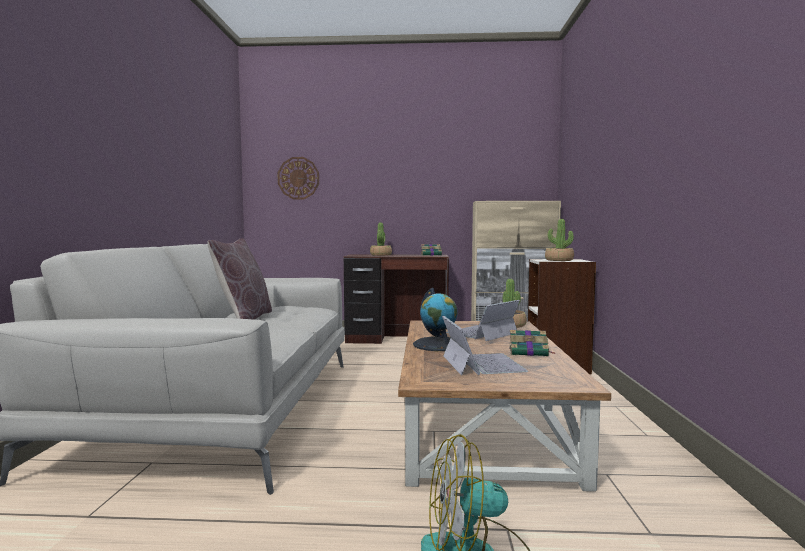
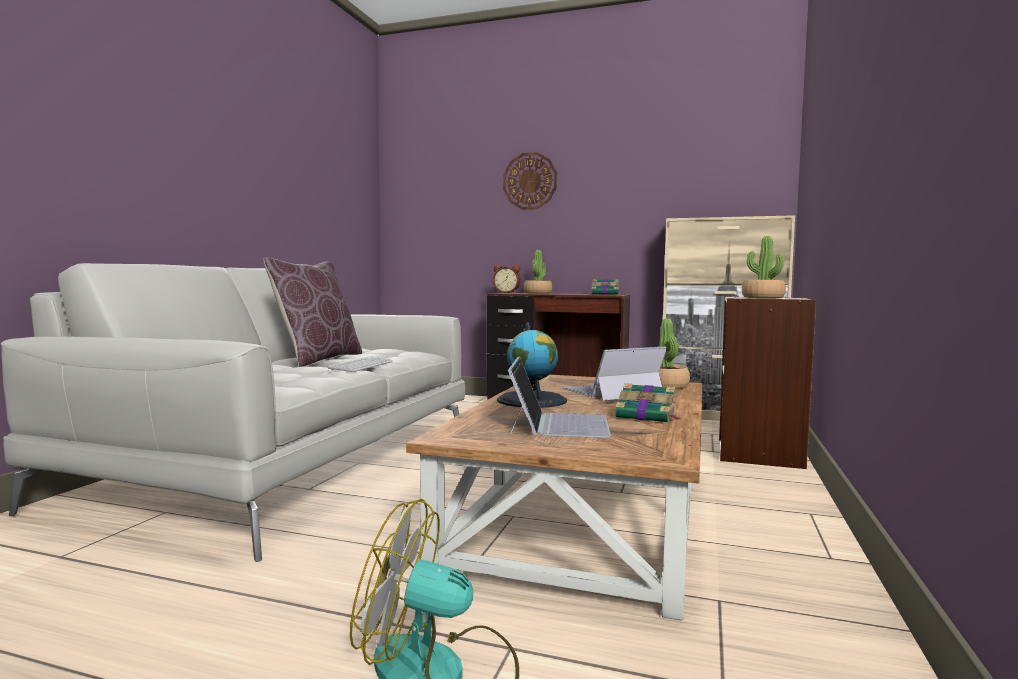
camera: 15 degrees right, 0 degrees up
(292, 324) = (362, 366): none -> keyboard
(298, 178) = (443, 195): wall clock -> wall clock (530, 181)
(356, 255) = (507, 292): none -> alarm clock

